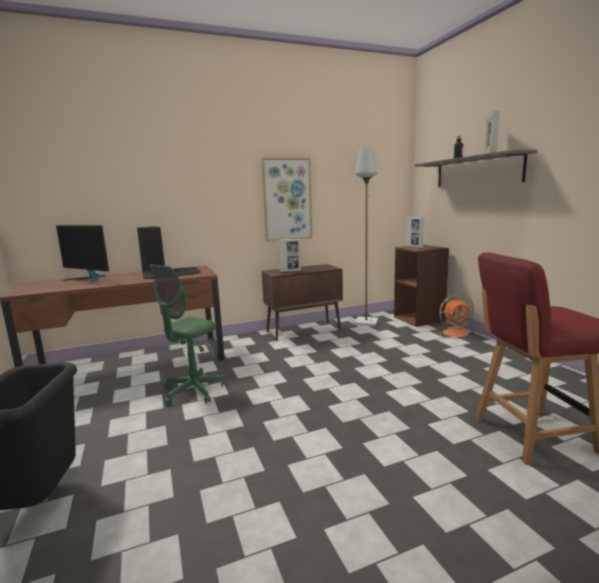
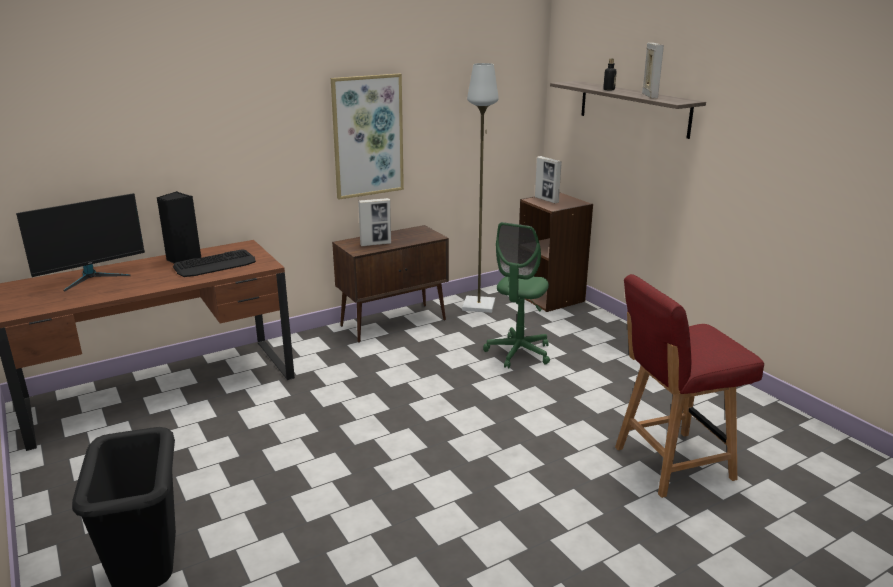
camera: 10 degrees left, 10 degrees up
(88, 279) = (92, 277): monitor -> monitor turned 60 degrees counterclockwise
(193, 391) = (270, 430): green office chair -> green office chair (518, 353)
(456, 332) = (599, 321): orange fan -> none

